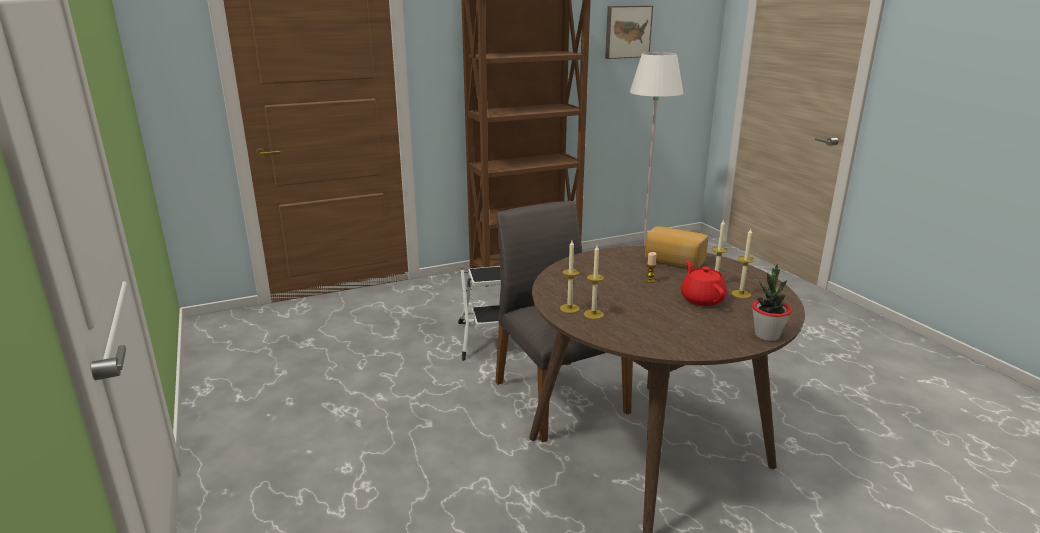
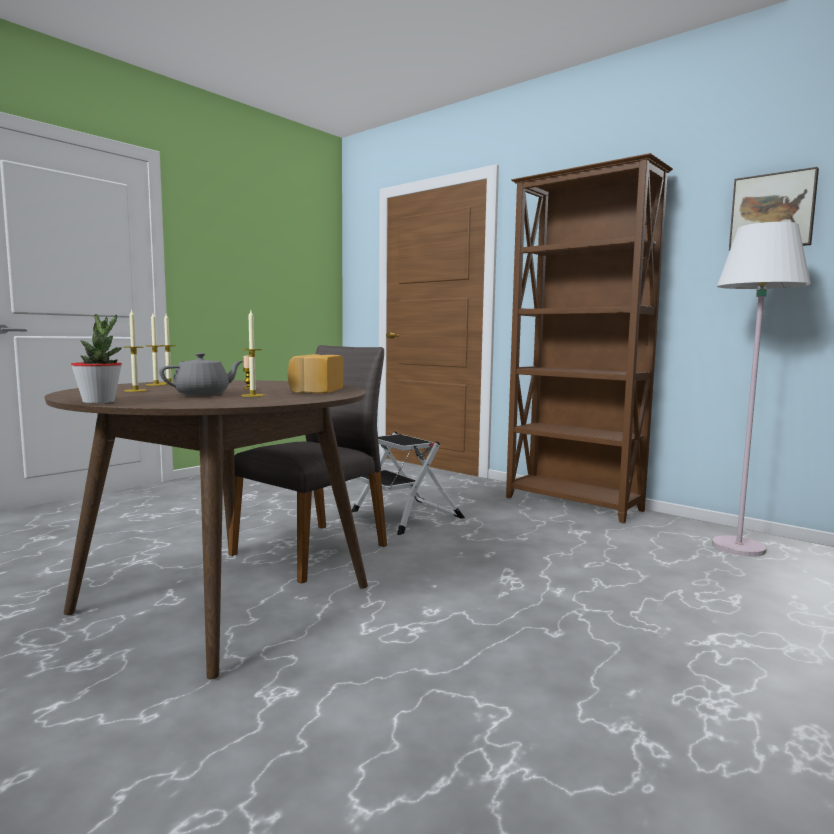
camera: 65 degrees right, 15 degrees down
(702, 299) = (203, 394): red teapot -> grey teapot
(741, 294) = (223, 399): candle -> candle (135, 390)

